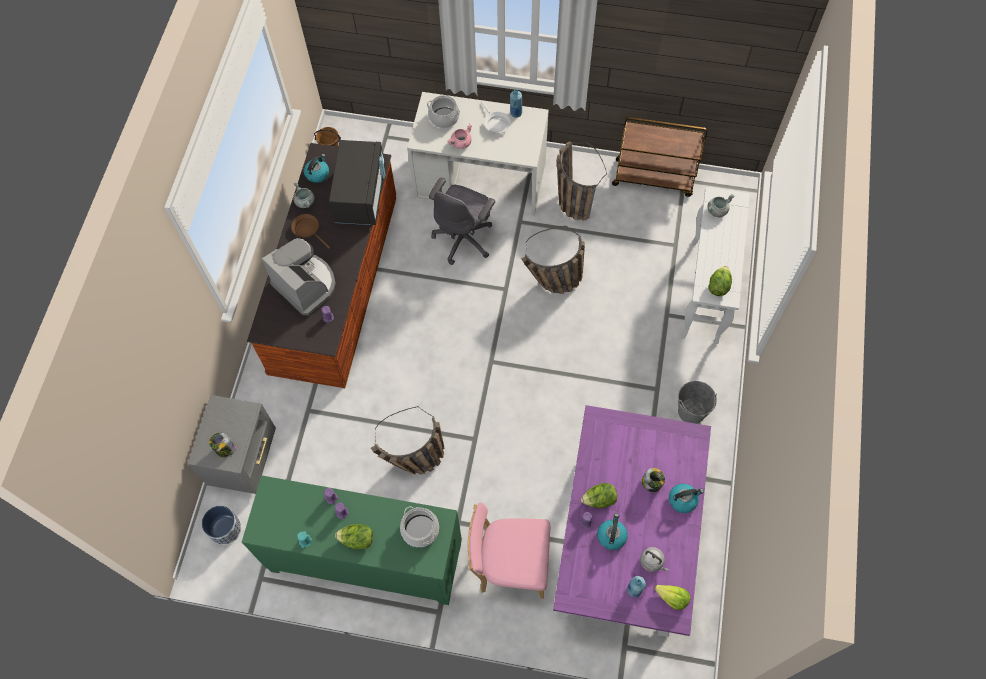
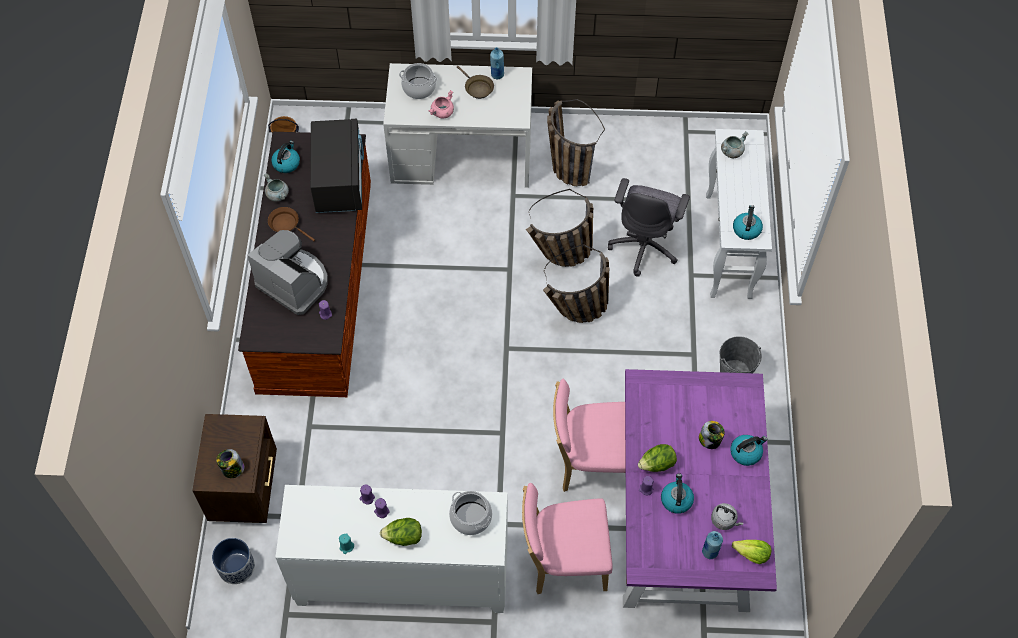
camera: 10 degrees left, 5 degrees down
(245, 457) = (245, 486): grey nightstand -> brown nightstand
(366, 559) = (402, 576): green cabinet -> white cabinet
(413, 462) = (437, 466): basket -> basket (577, 313)
(464, 238) = (454, 221): grey office chair -> grey office chair (644, 246)
(496, 124) = (477, 88): white frying pan -> brown frying pan
(548, 477) = (591, 462): none -> pink chair
(654, 177) = (653, 132): brown cart -> none
(718, 286) = (746, 229): lettuce -> kettle

